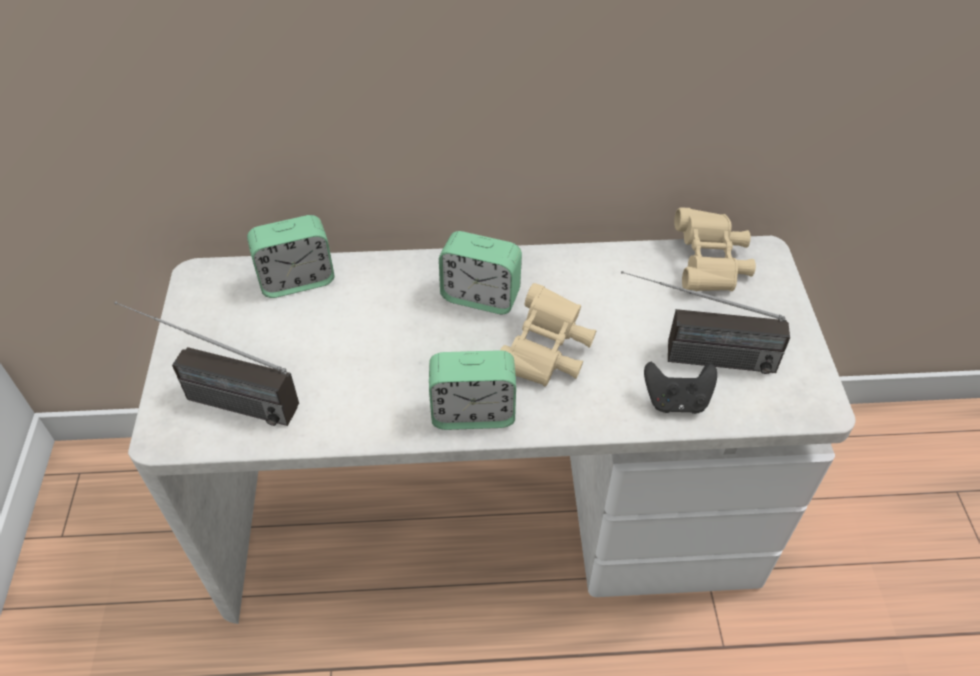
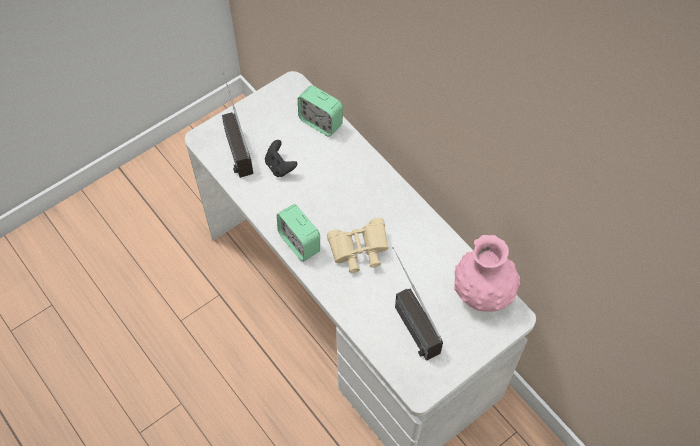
camera: 55 degrees right, 10 degrees up
(480, 296) = (372, 203): alarm clock -> none
(676, 401) = (372, 324): black game controller -> black game controller (280, 166)
(709, 265) = (482, 293): beige binoculars -> pink vase

